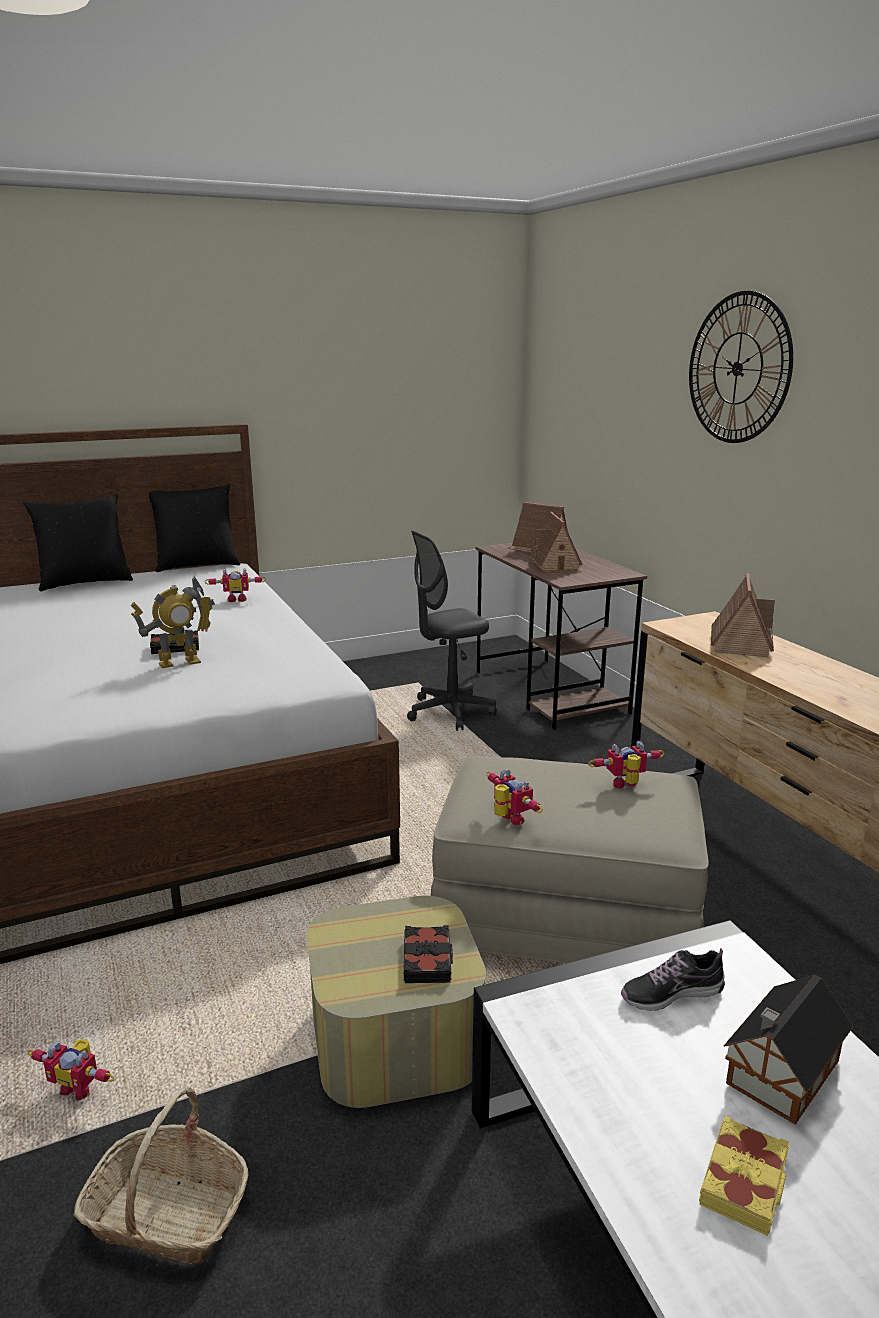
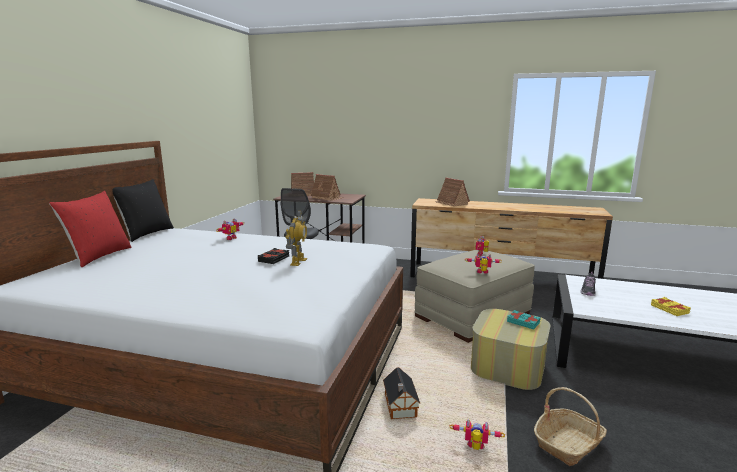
camera: 50 degrees left, 5 degrees down
(79, 1088) = (475, 448): toy robot -> toy robot turned 135 degrees counterclockwise
(85, 582) = (99, 256): black pillow -> red pillow
(428, 960) = (523, 322): black book -> turquoise book
(738, 368) = (404, 104): wall clock -> none
(779, 1074) = (631, 292): toy house -> toy house (400, 407)

